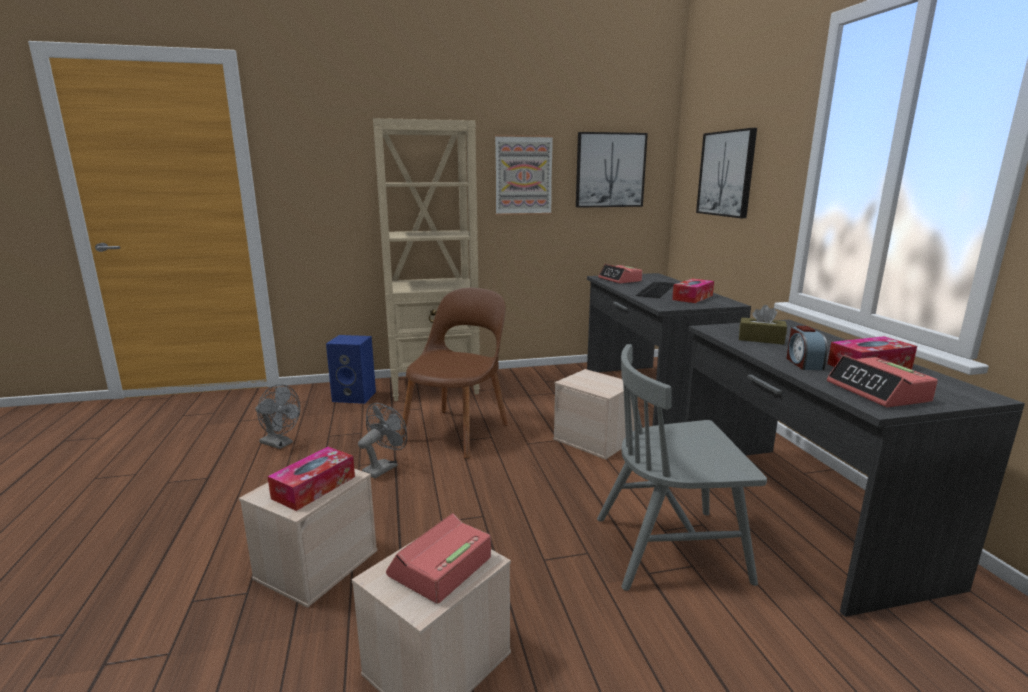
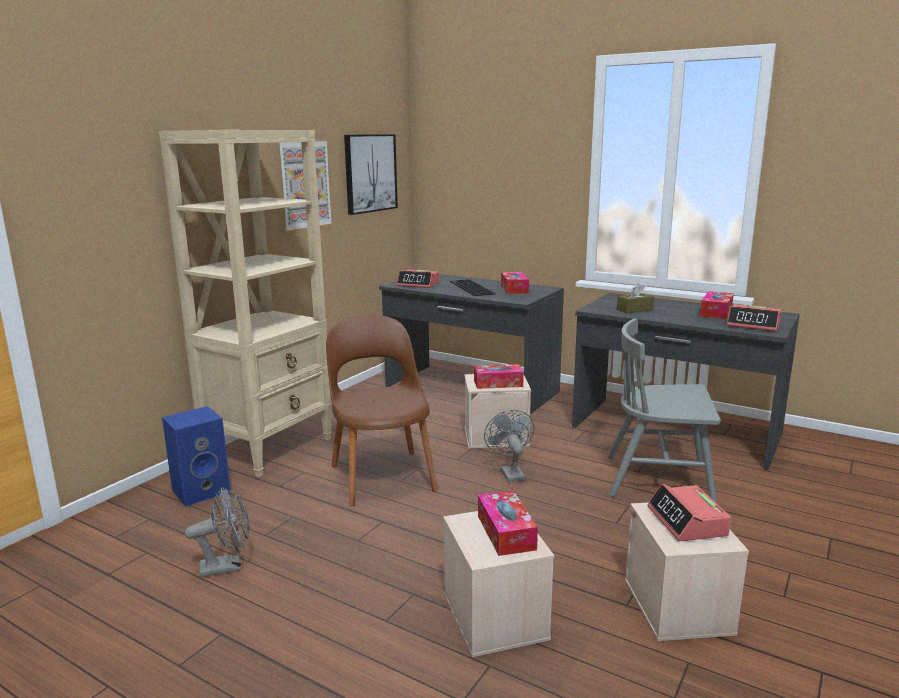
camera: 45 degrees left, 0 degrees up
(384, 467) = (385, 530): grey fan -> grey fan (510, 472)
(592, 384) = (498, 383): none -> tissue box
(671, 548) = (659, 479): grey chair -> grey chair turned 60 degrees clockwise
(726, 174) = (491, 175): picture -> none
(803, 363) = (691, 318): alarm clock -> none

